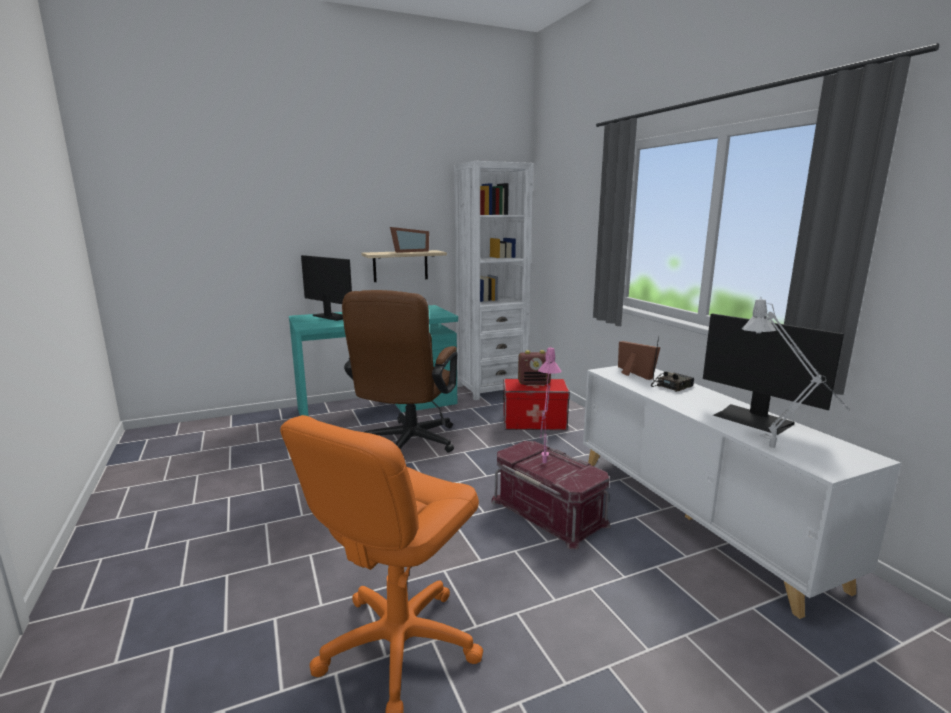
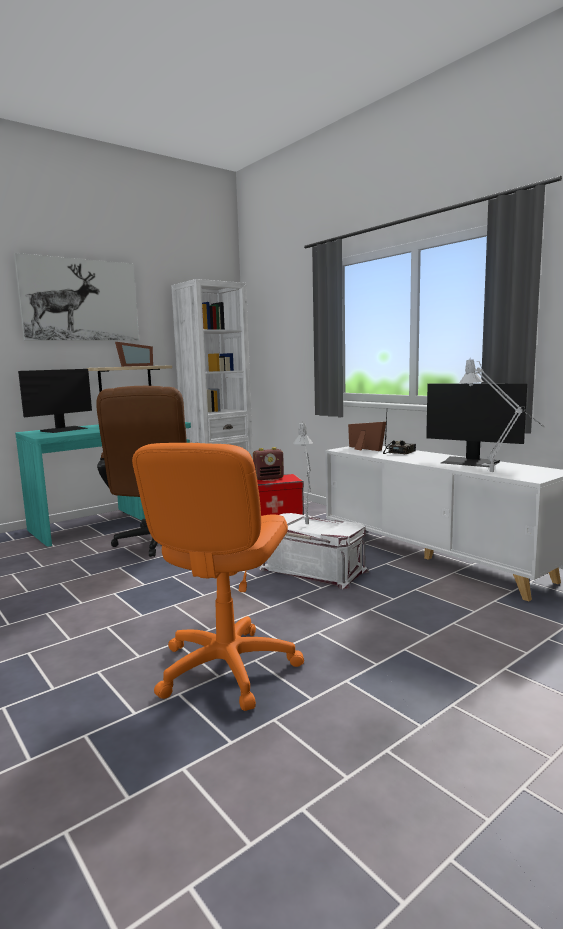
camera: 15 degrees left, 5 degrees down
(332, 316) = (64, 429): monitor -> monitor turned 105 degrees clockwise
(357, 183) = (80, 300): none -> picture
(544, 467) = (307, 527): pink table lamp -> grey table lamp
(549, 512) = (314, 569): red storage box -> white storage box

